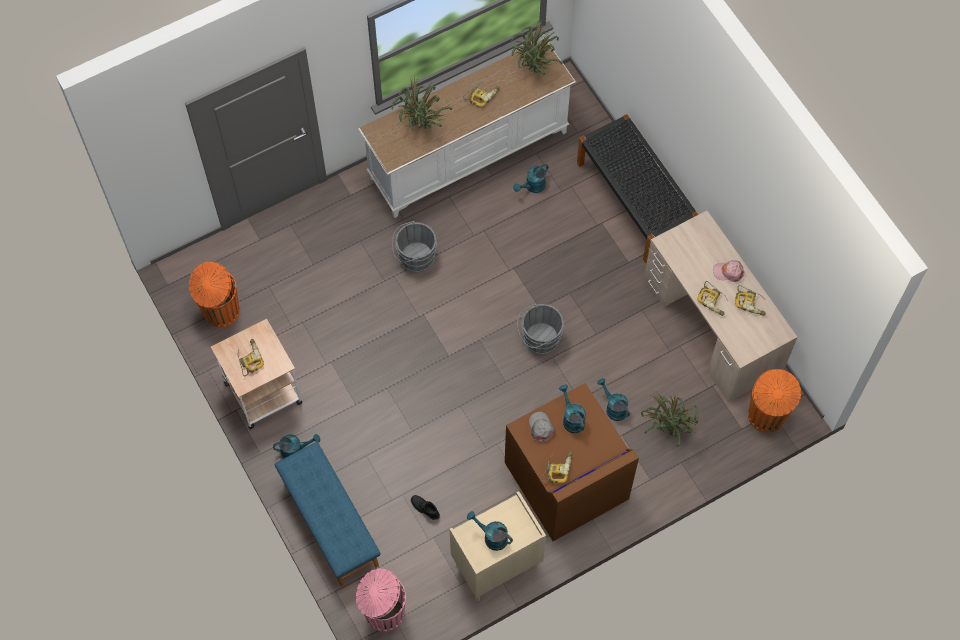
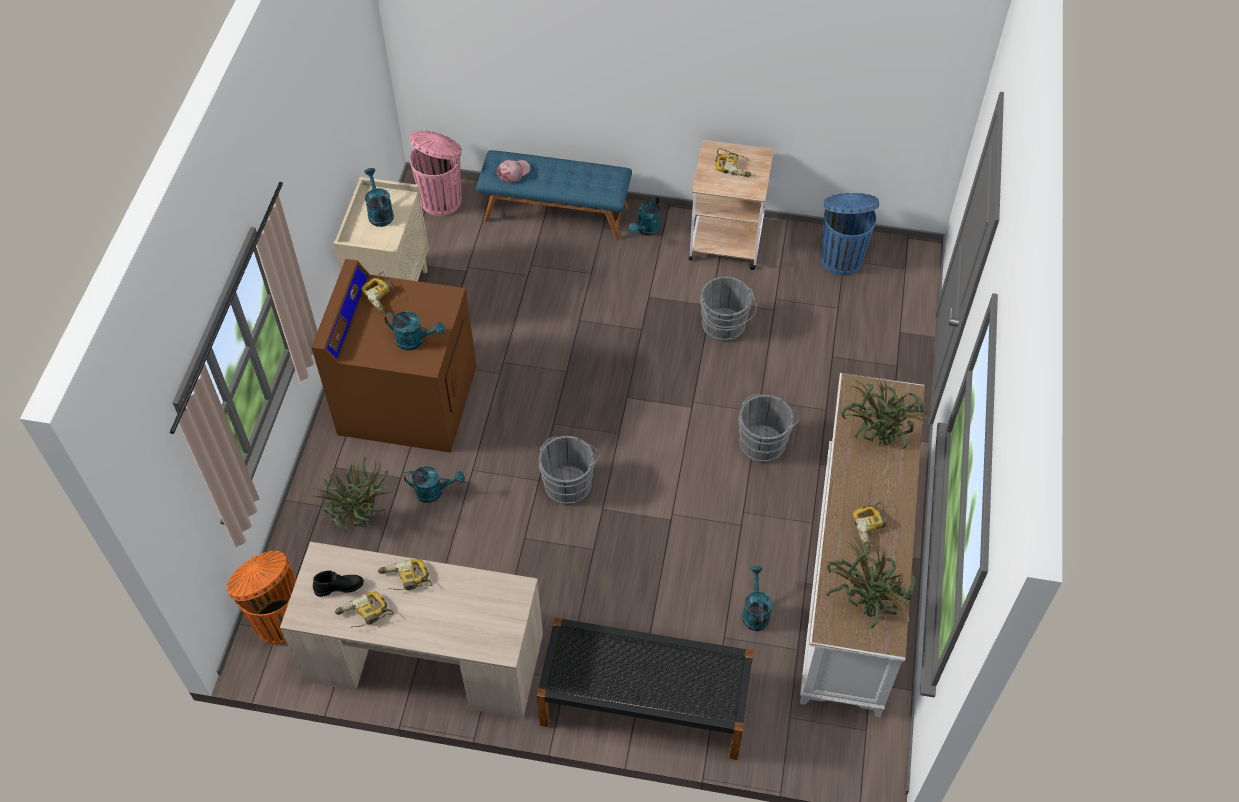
camera: 130 degrees right, 10 degrees down
(220, 312) = (841, 258): orange trash can -> blue trash can
(343, 340) = (724, 327): none -> grey bucket
(424, 508) = (498, 281): black boot -> black boot (339, 586)
(491, 537) = (379, 212): turquoise watering can -> turquoise watering can turned 90 degrees counterclockwise
(541, 427) = (433, 311): grey cap -> none
(728, 272) = (421, 623): pink cap -> pink cap (513, 172)

